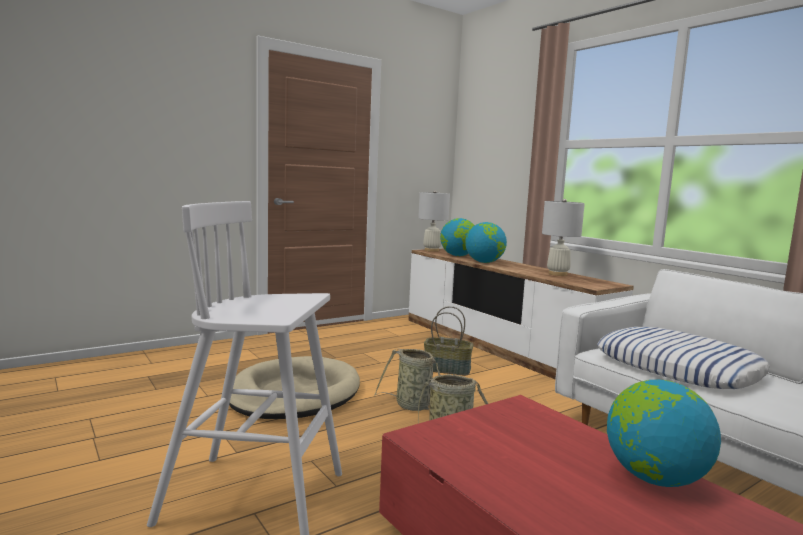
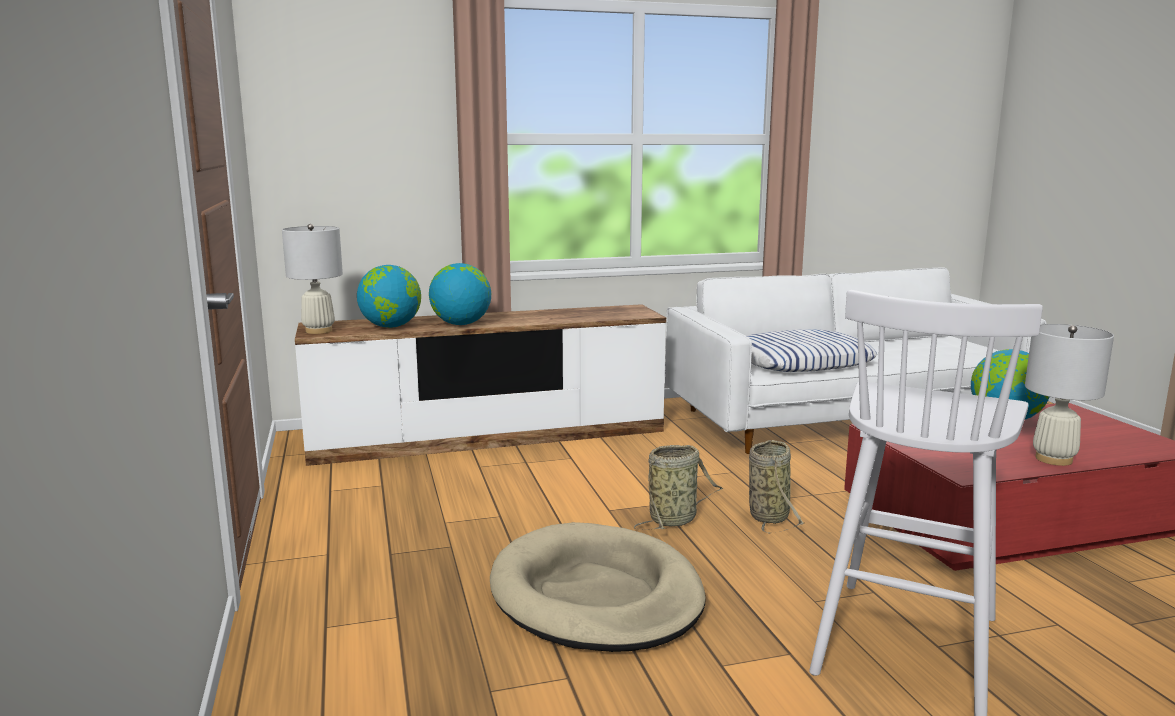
camera: 70 degrees left, 5 degrees up
(447, 369) = (556, 479): basket -> none
(557, 274) = (566, 313): white table lamp -> white table lamp (1053, 459)

